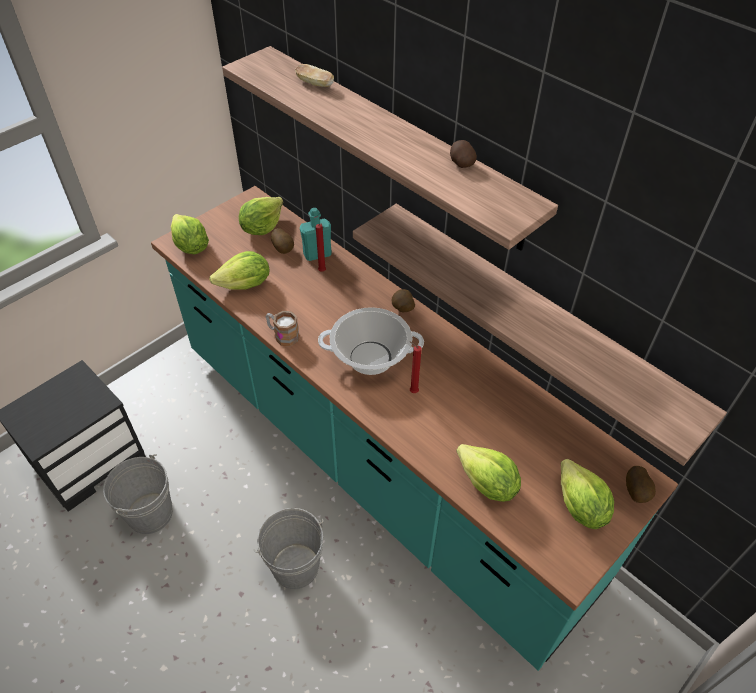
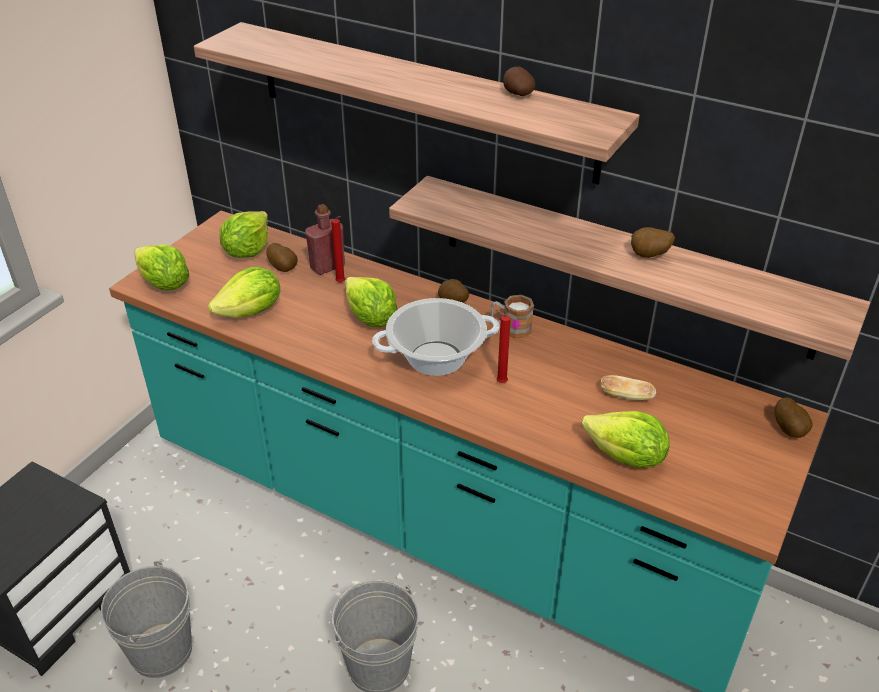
camera: 15 degrees left, 10 degrees down
(283, 335) = (319, 355): mug -> mug (510, 328)
(315, 84) = (314, 48): bread -> bread (626, 396)
(317, 254) = (327, 266): turquoise bottle -> red bottle
(548, 323) = (649, 256): none -> potato
(579, 507) = (736, 457): lettuce -> lettuce (371, 319)

